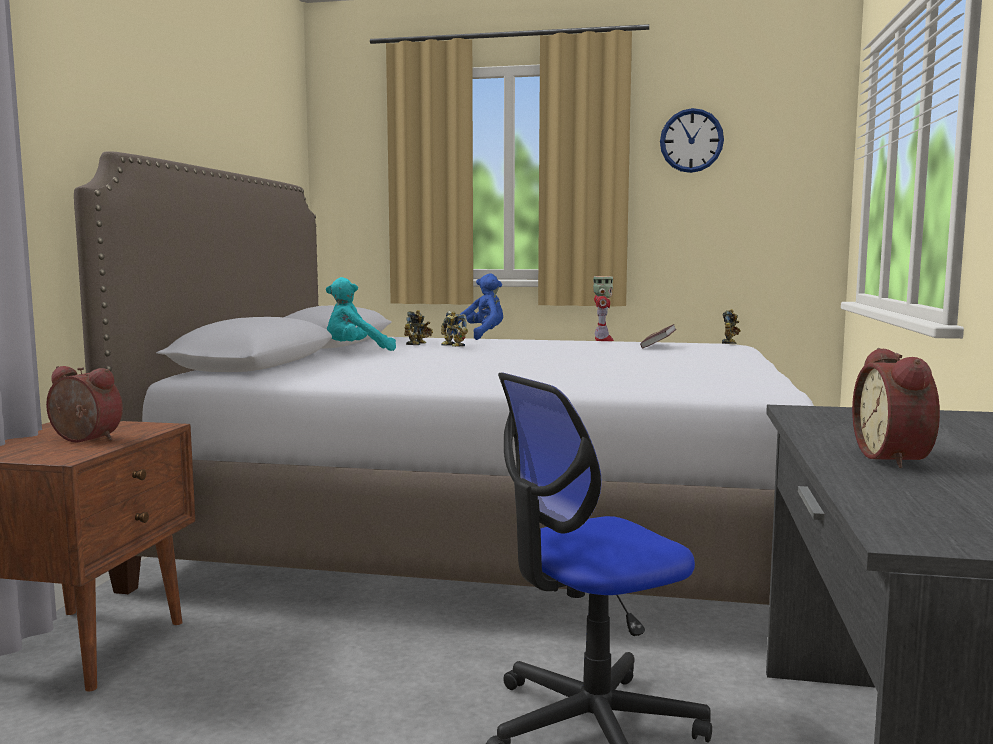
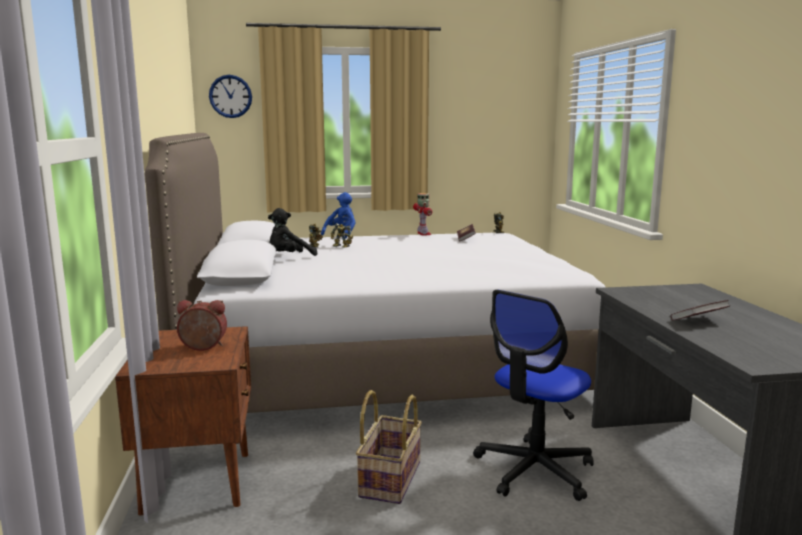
camera: 20 degrees left, 5 degrees up
(337, 694) = (389, 479): none -> basket
(357, 351) = (289, 257): turquoise plush toy -> black plush toy
(691, 140) = (464, 102): wall clock -> wall clock (230, 96)
(897, 458) = (698, 321): alarm clock -> book

